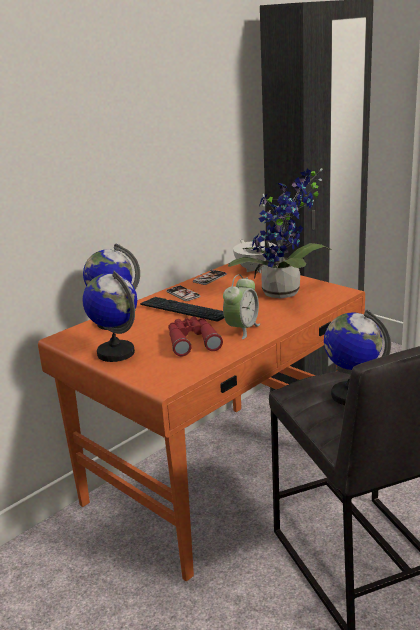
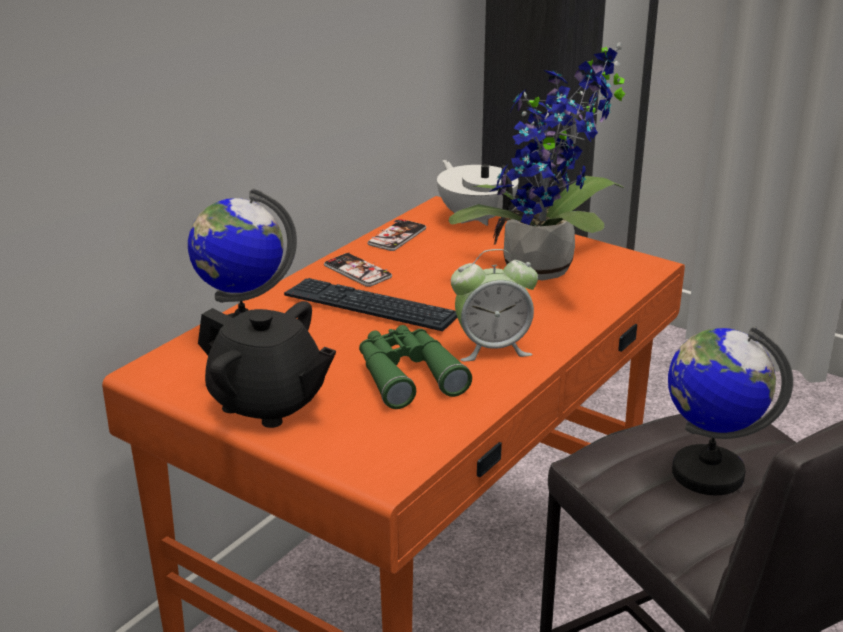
camera: 10 degrees left, 5 degrees up
(116, 353) = (268, 403): globe -> black teapot
(192, 341) = (407, 375): red binoculars -> green binoculars
(242, 329) = (492, 348): alarm clock -> alarm clock turned 60 degrees clockwise

